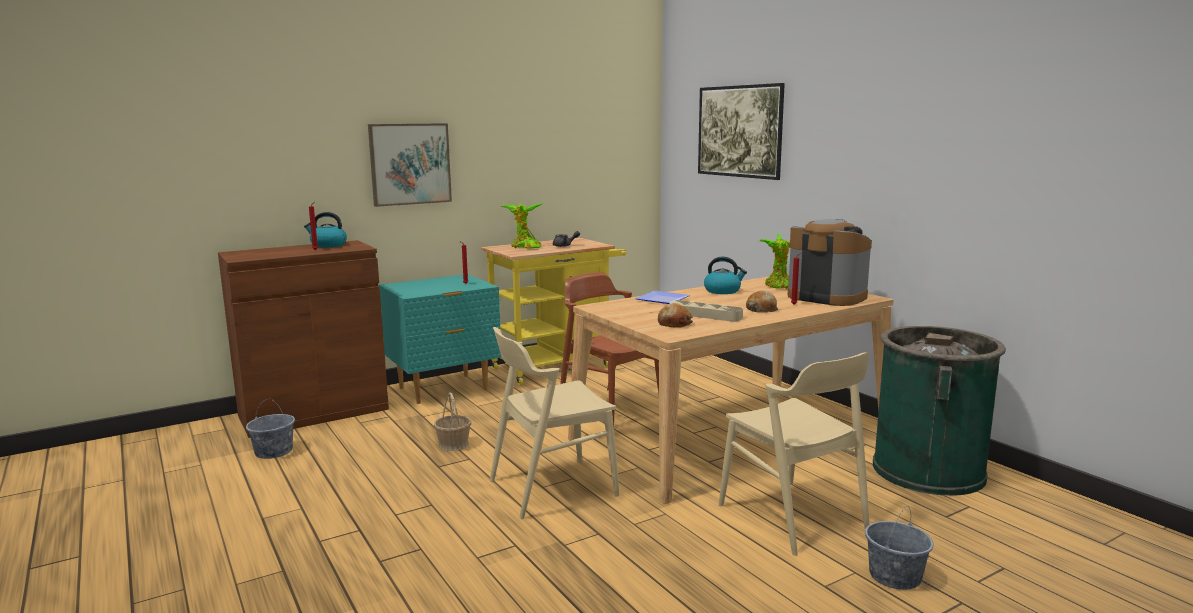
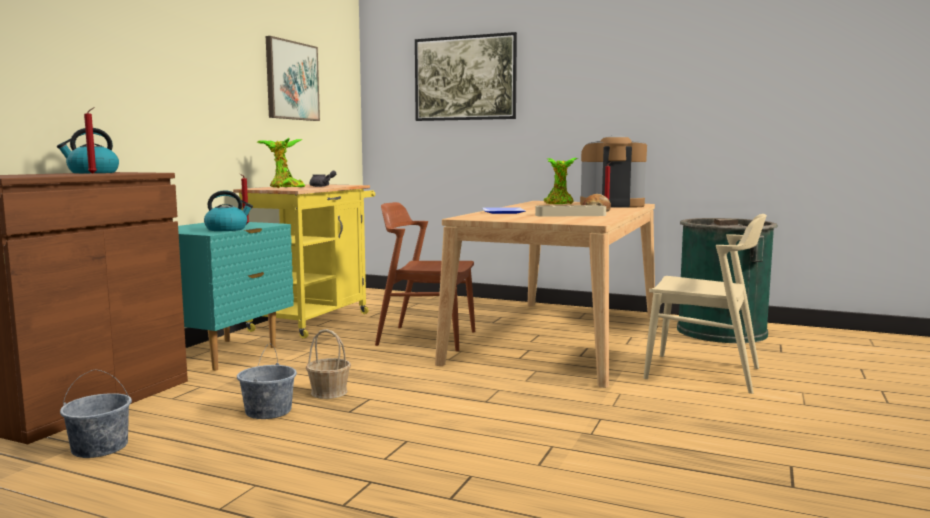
camera: 35 degrees left, 5 degrees down
(410, 164) = (161, 83): picture -> picture (291, 81)
(552, 487) = (495, 400): beige chair -> none
(674, 323) = (567, 219): bread -> none
(723, 291) = (528, 207): kettle -> kettle (227, 229)
(895, 576) = (825, 388): grey bucket -> grey bucket (268, 411)

